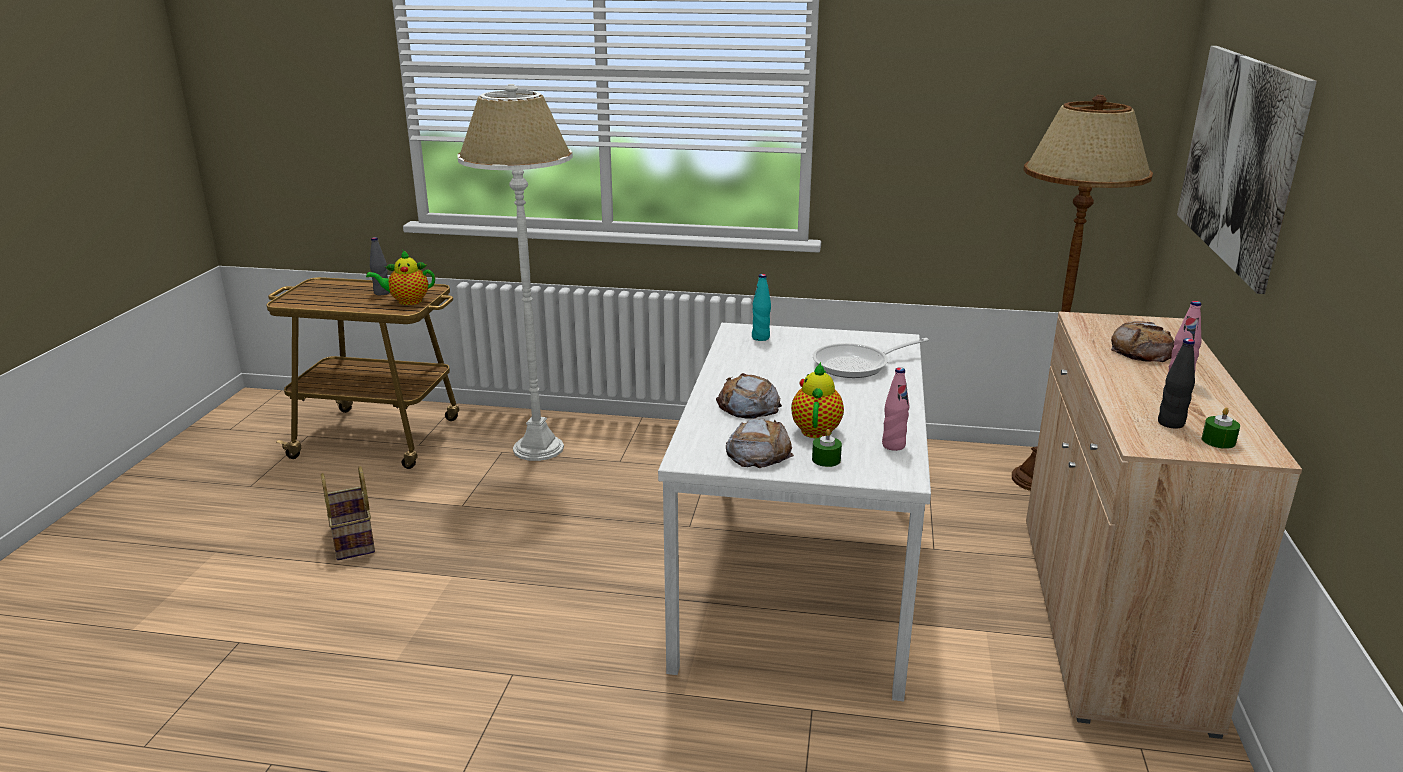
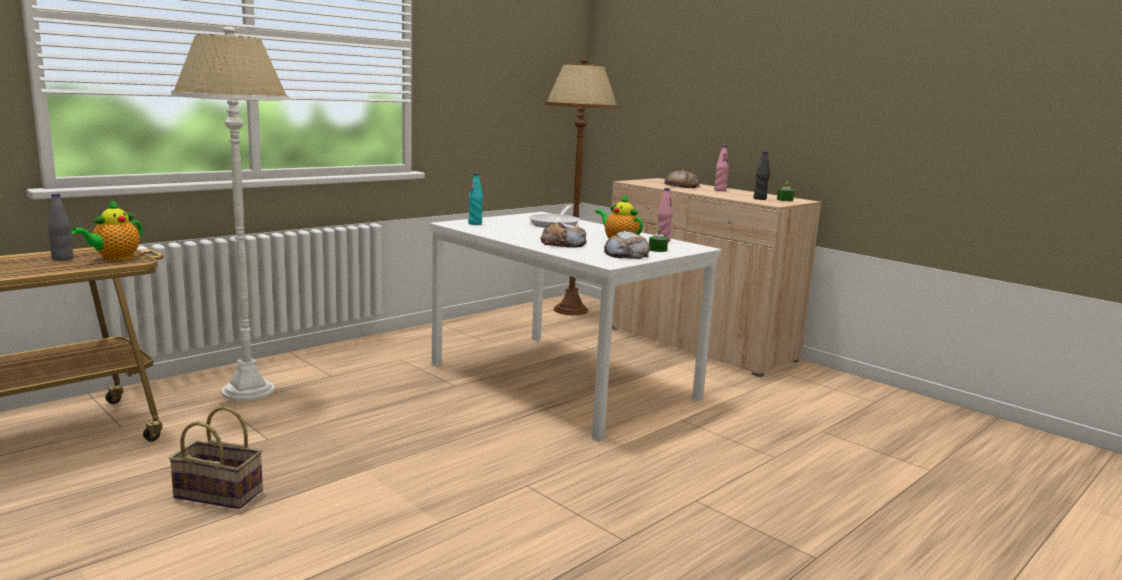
camera: 55 degrees left, 10 degrees down
(1239, 159) = (677, 84): picture -> none

